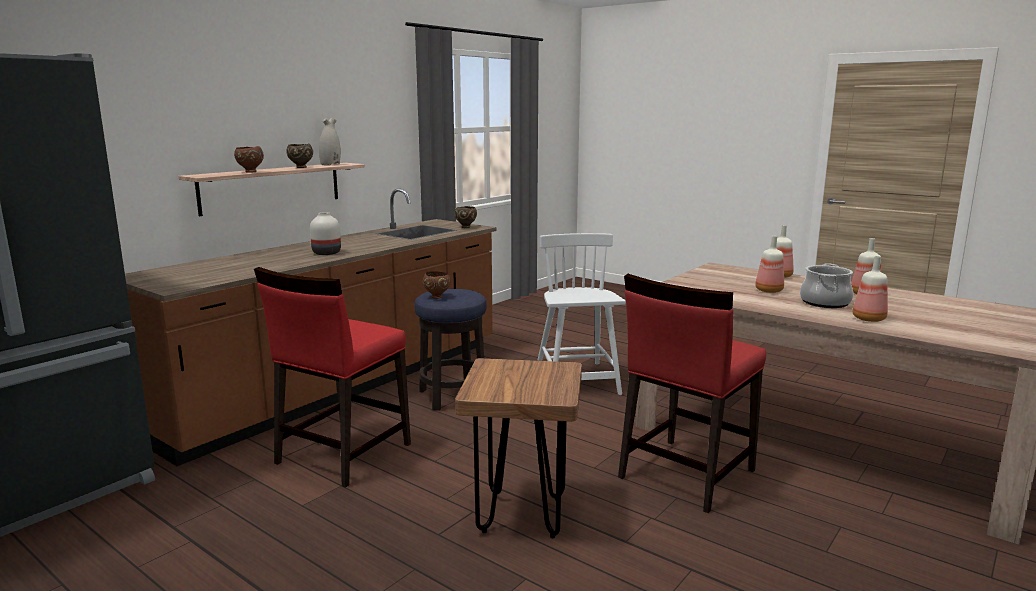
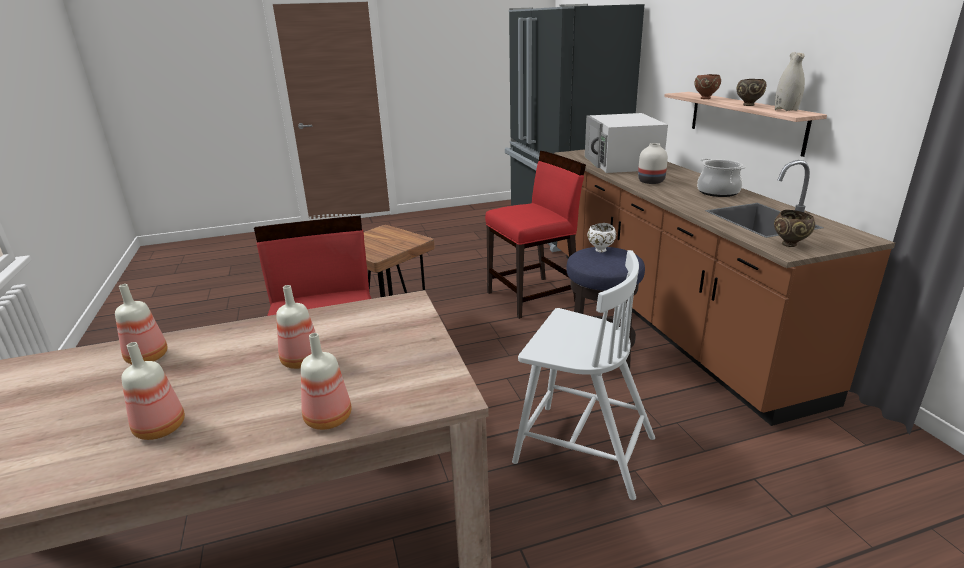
camera: 125 degrees right, 10 degrees up
(236, 266) = (622, 163): none -> white microwave
(342, 454) = (533, 297): red chair -> red chair turned 90 degrees clockwise
(437, 297) = (600, 250): brown bowl -> white bowl
(825, 303) = (212, 369): cooking pot -> cooking pot (718, 192)

